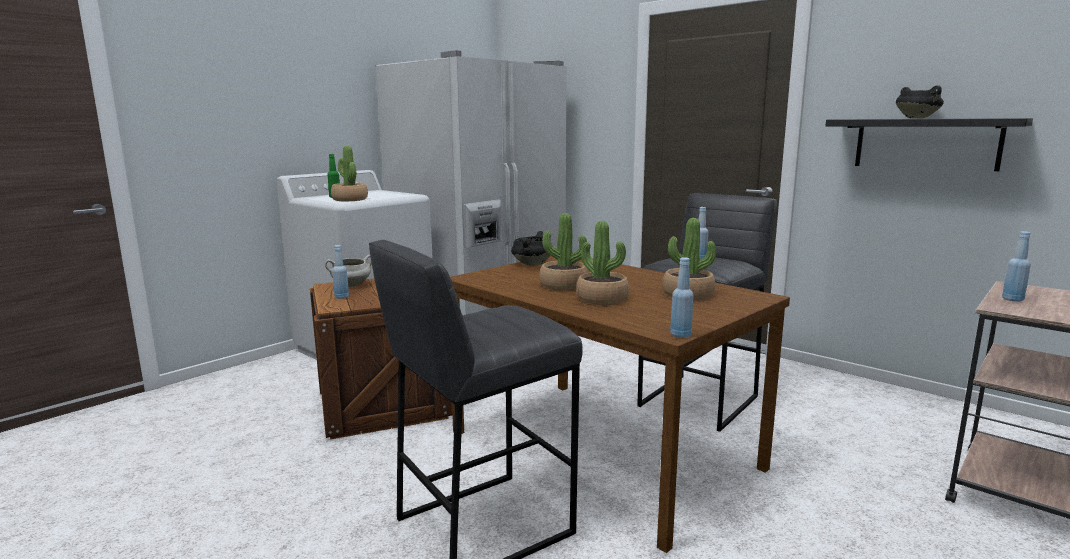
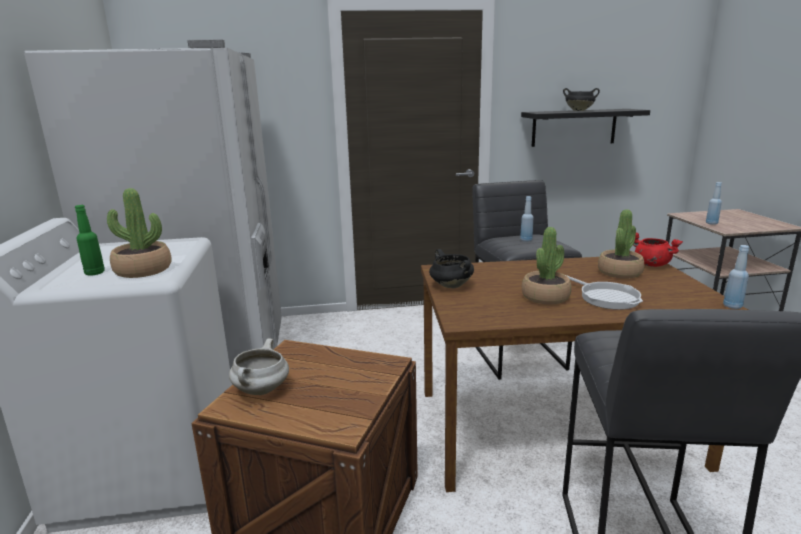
camera: 50 degrees left, 5 degrees up
(341, 297) = (305, 410): blue bottle -> none
(602, 299) = (606, 297): potted plant -> frying pan
(746, 300) = (650, 264): none -> red cooking pot

